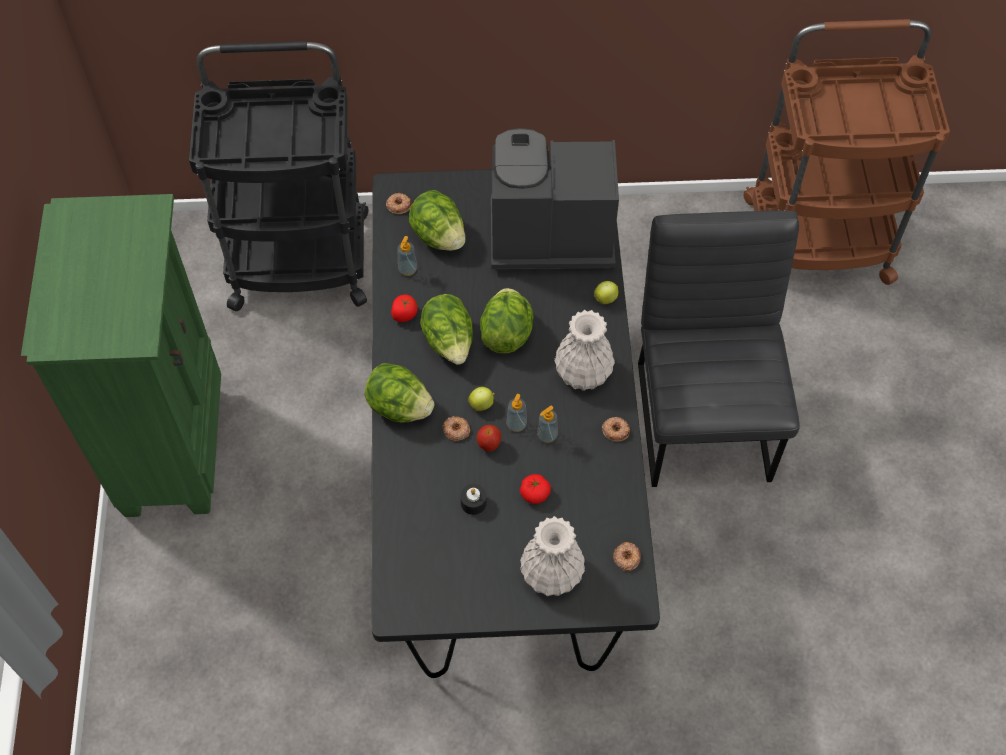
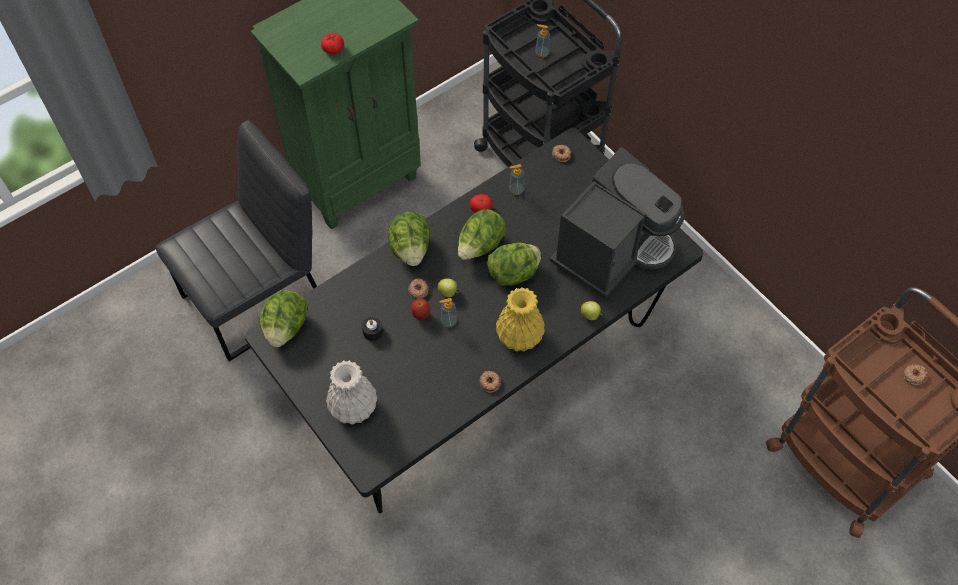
camera: 55 degrees right, 0 degrees up
(438, 236) = (556, 190): lettuce -> lettuce (286, 328)
(534, 493) = (405, 362): tomato -> tomato (333, 49)
(547, 234) = (612, 250): coffee machine -> coffee machine turned 75 degrees clockwise
(547, 435) = (454, 344): soap dispenser -> soap dispenser (542, 53)
(582, 372) = (519, 336): white vase -> yellow vase
(626, 557) = (397, 445): donut -> donut (914, 375)
(703, 416) = (625, 469): grey chair -> grey chair (257, 297)

